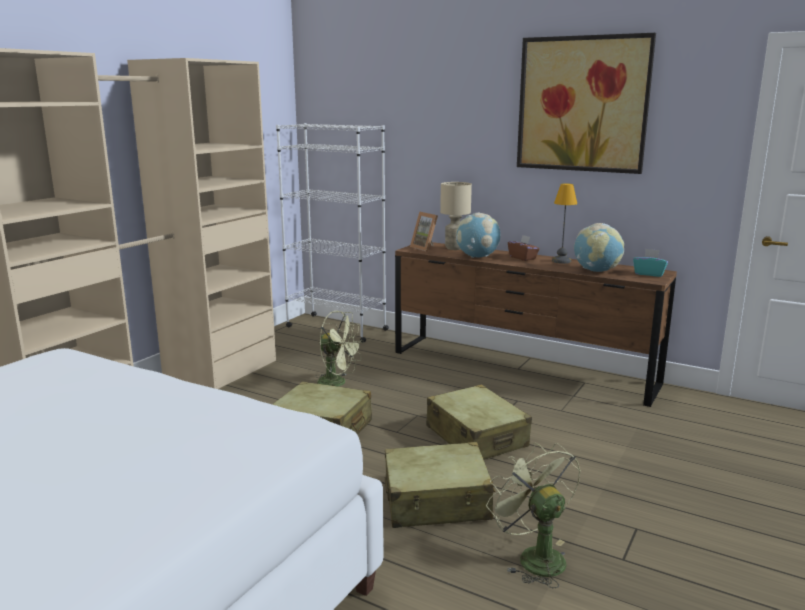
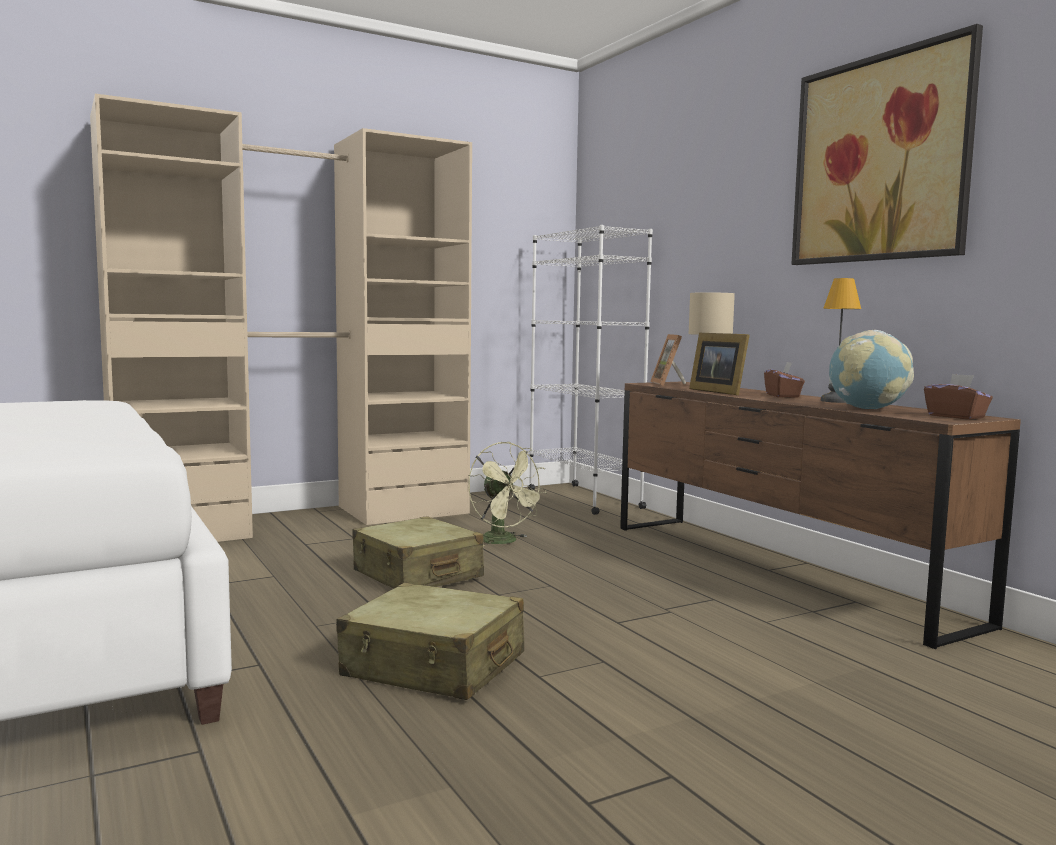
camera: 30 degrees right, 10 degrees down
(476, 437) = (592, 621): beige suitcase -> none
(477, 257) = (718, 391): globe -> picture frame
(534, 556) = (460, 756): green fan -> none
(649, 274) = (956, 416): turquoise tissue box -> brown tissue box

